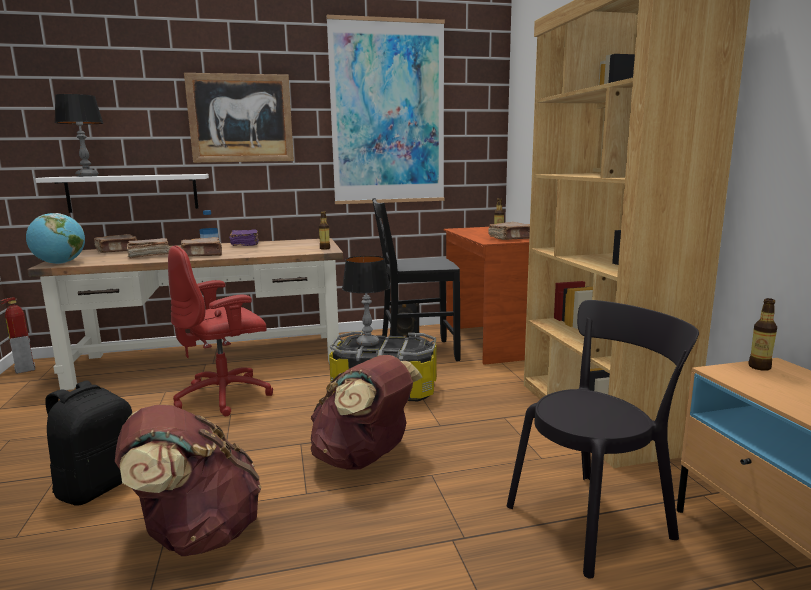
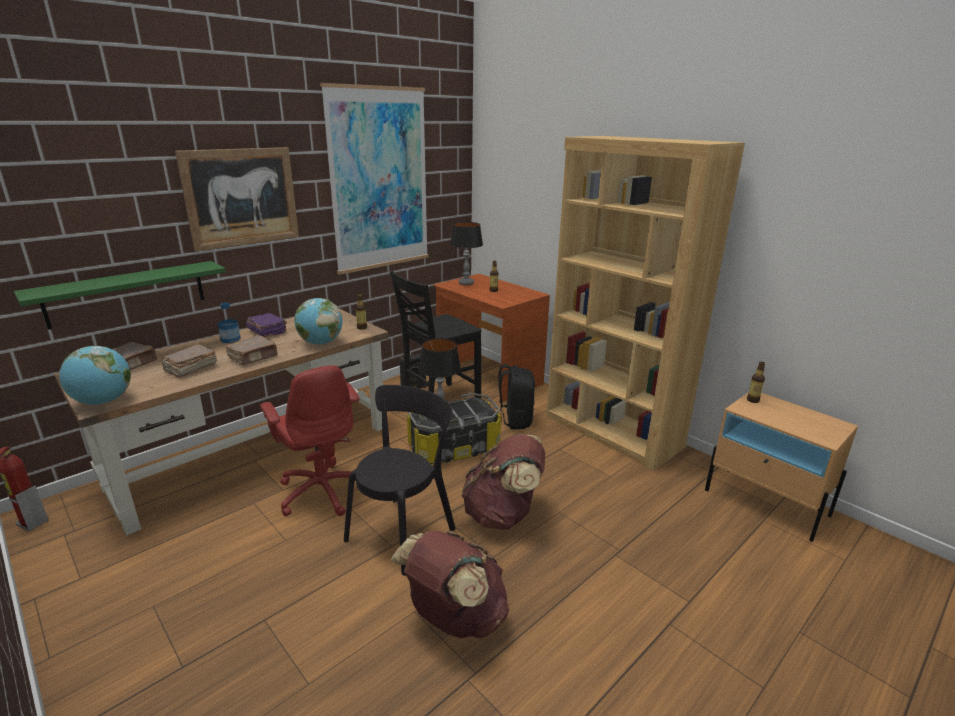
camera: 30 degrees left, 10 degrees up
(87, 176) = (78, 286): table lamp -> table lamp (466, 283)
(99, 486) = (320, 614): black backpack -> black backpack (514, 420)
(133, 193) = (127, 294): white shelf -> green shelf
(226, 396) = (322, 490): red office chair -> red office chair turned 60 degrees counterclockwise
(271, 253) = (320, 343): none -> globe
(510, 238) = (512, 297): brown book -> none
(594, 519) = (673, 511): black chair -> black chair (404, 531)

